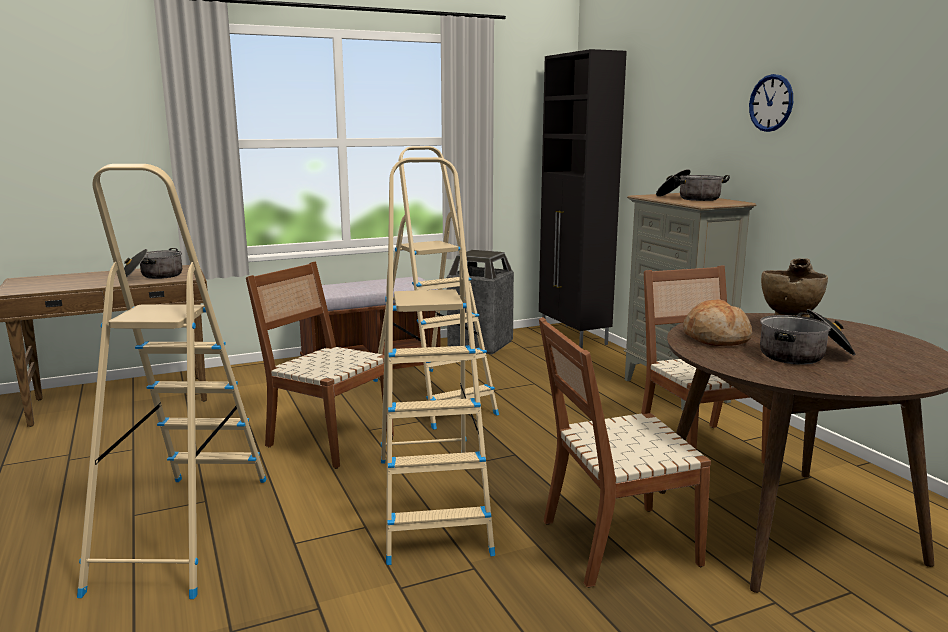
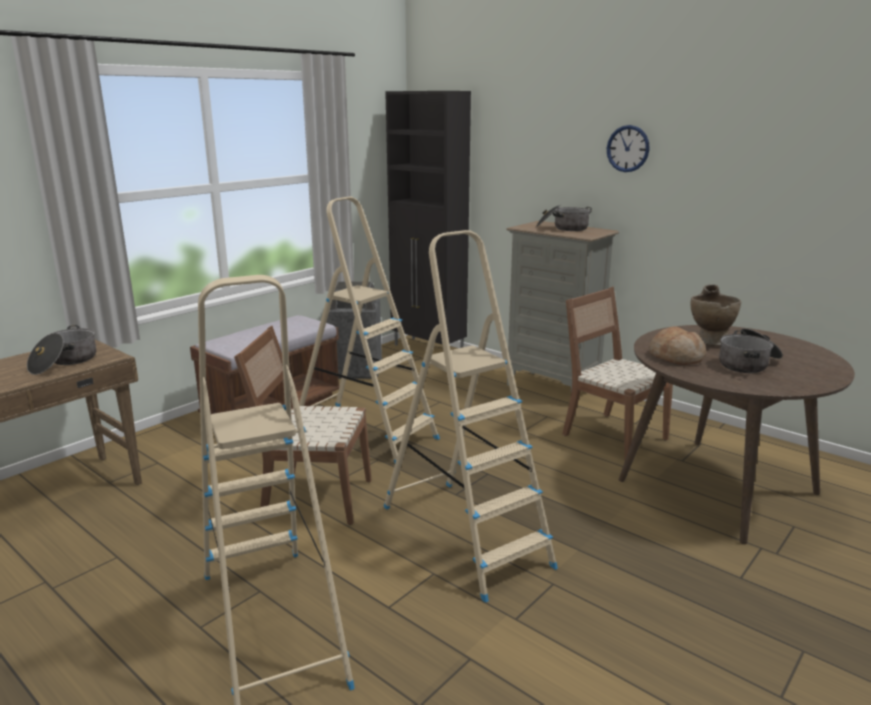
camera: 25 degrees left, 5 degrees up
(612, 545) = (628, 534): chair -> none

